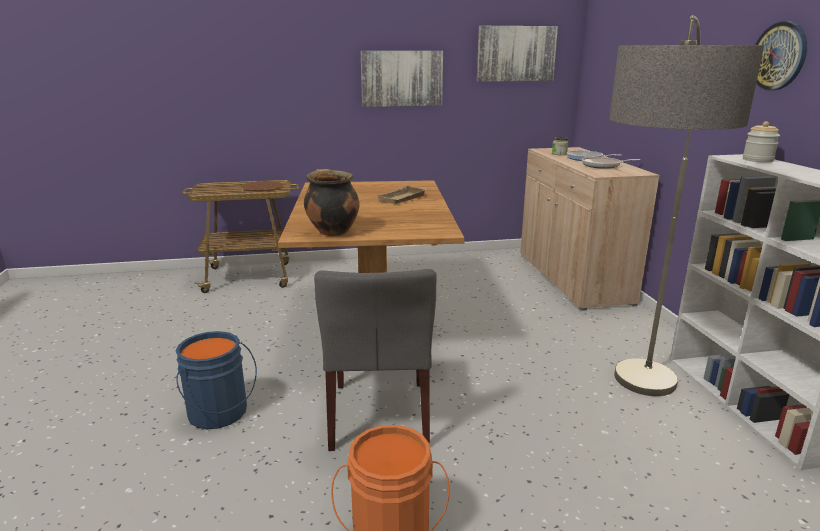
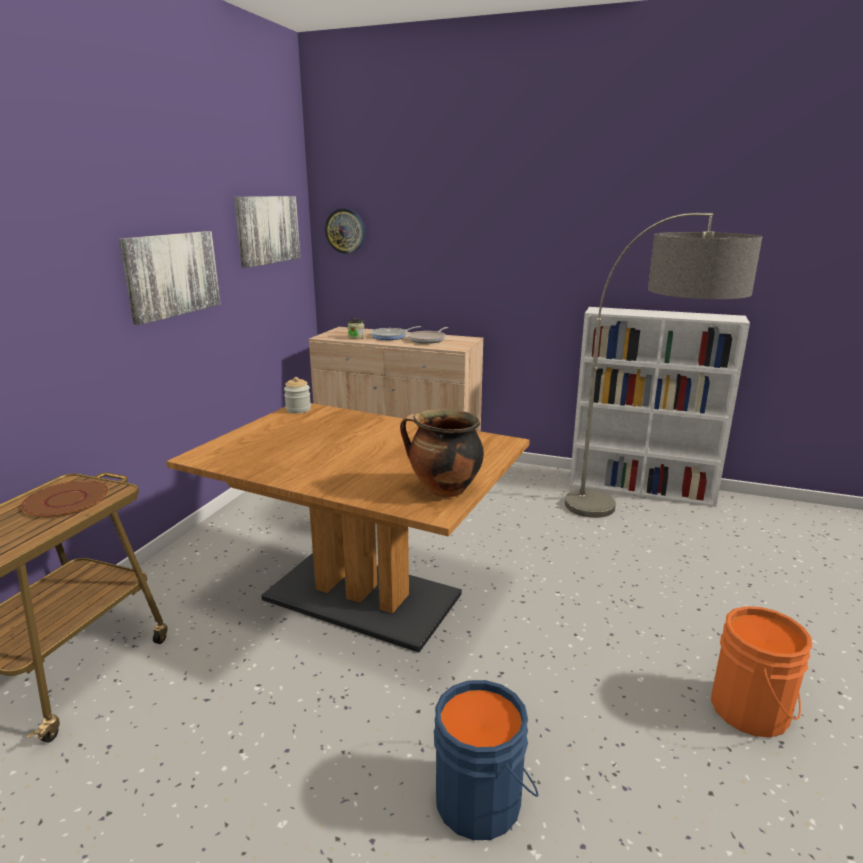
camera: 60 degrees left, 0 degrees up
(380, 415) = (564, 656): grey chair -> none
(403, 199) = (356, 430): beige tray -> none
(757, 160) = (615, 310): jar -> jar (298, 409)
(779, 56) = (599, 231): wall clock -> wall clock (345, 231)

